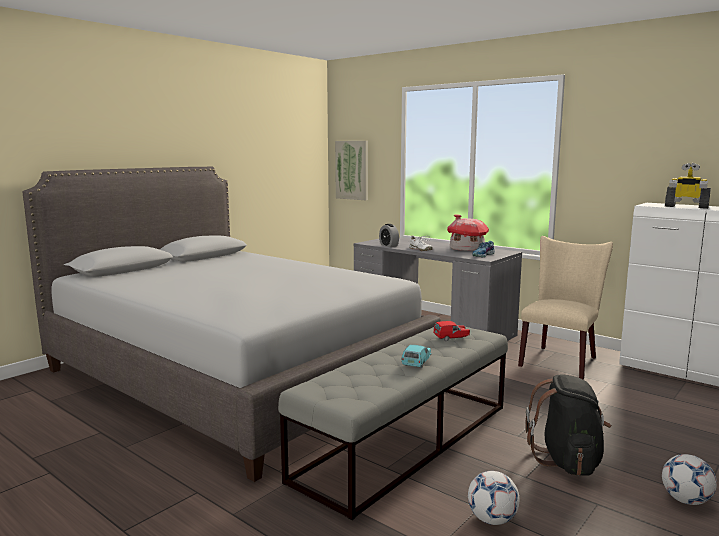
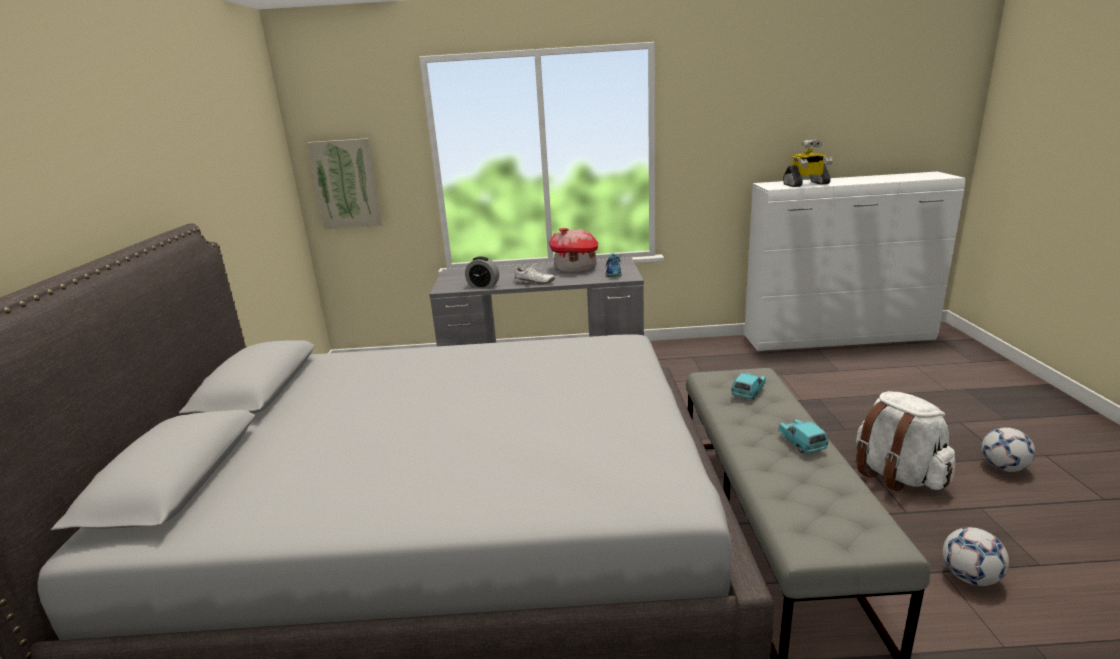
camera: 40 degrees left, 10 degrees up
(451, 338) = (748, 393): red toy car -> turquoise toy car
(560, 360) = (711, 364): beige chair -> none
(567, 461) = (897, 475): black backpack -> white backpack

